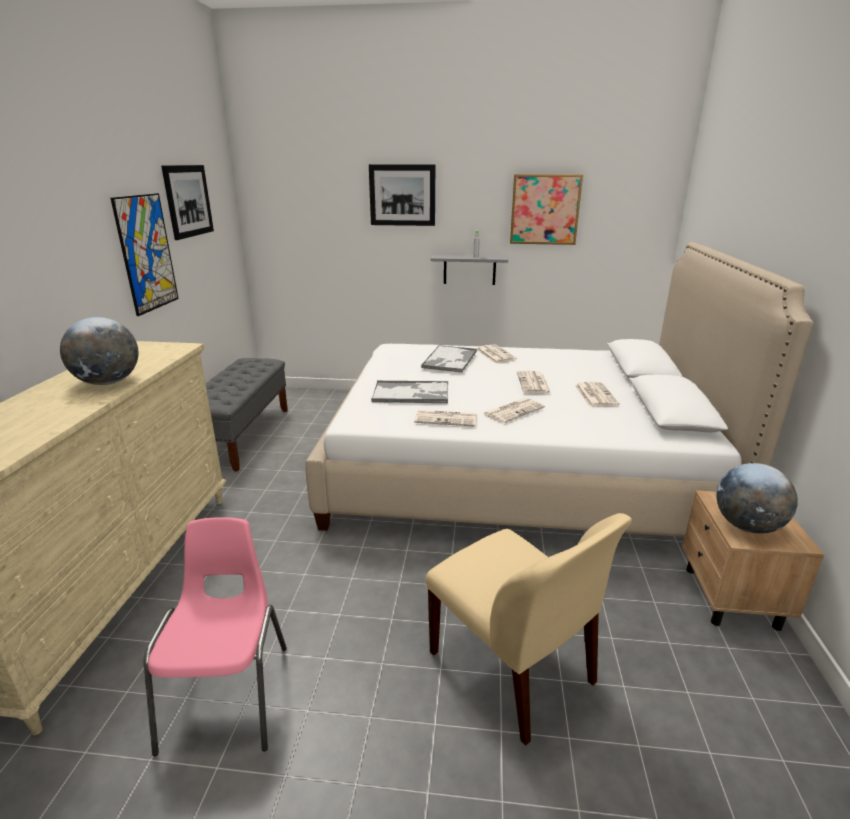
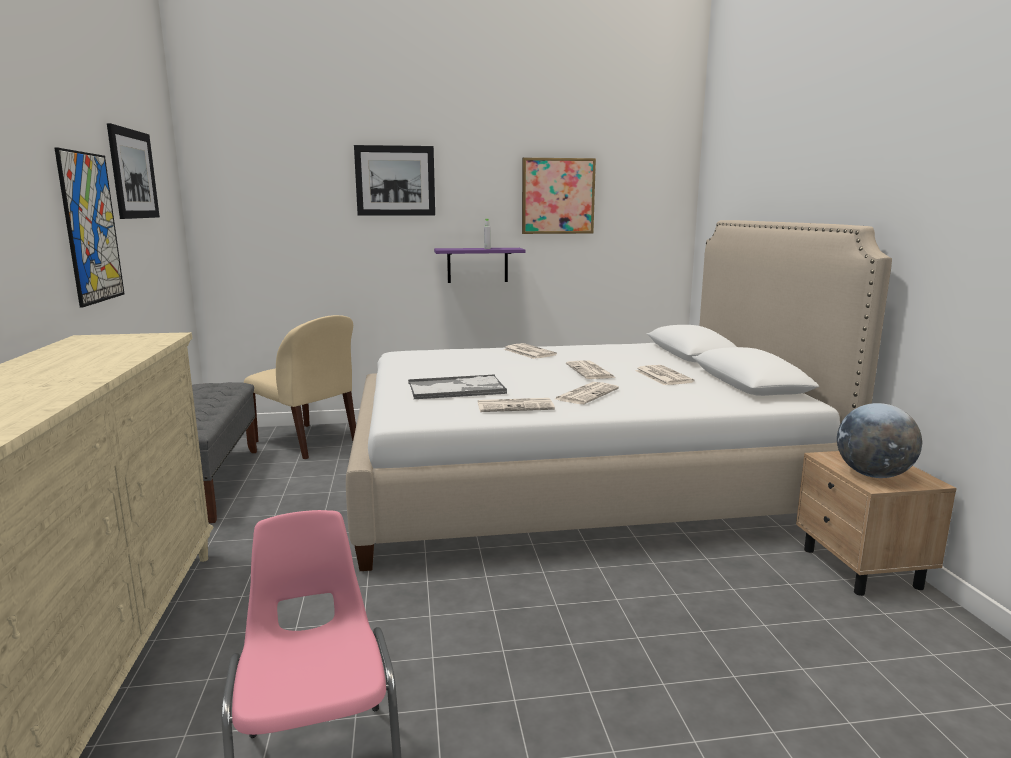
camera: 15 degrees left, 10 degrees down
(108, 382) = (87, 367): globe -> none
(449, 360) = (481, 358): tray -> none
(469, 269) = (477, 265): grey shelf -> purple shelf
(514, 669) = (676, 675): beige chair -> beige chair (307, 442)

